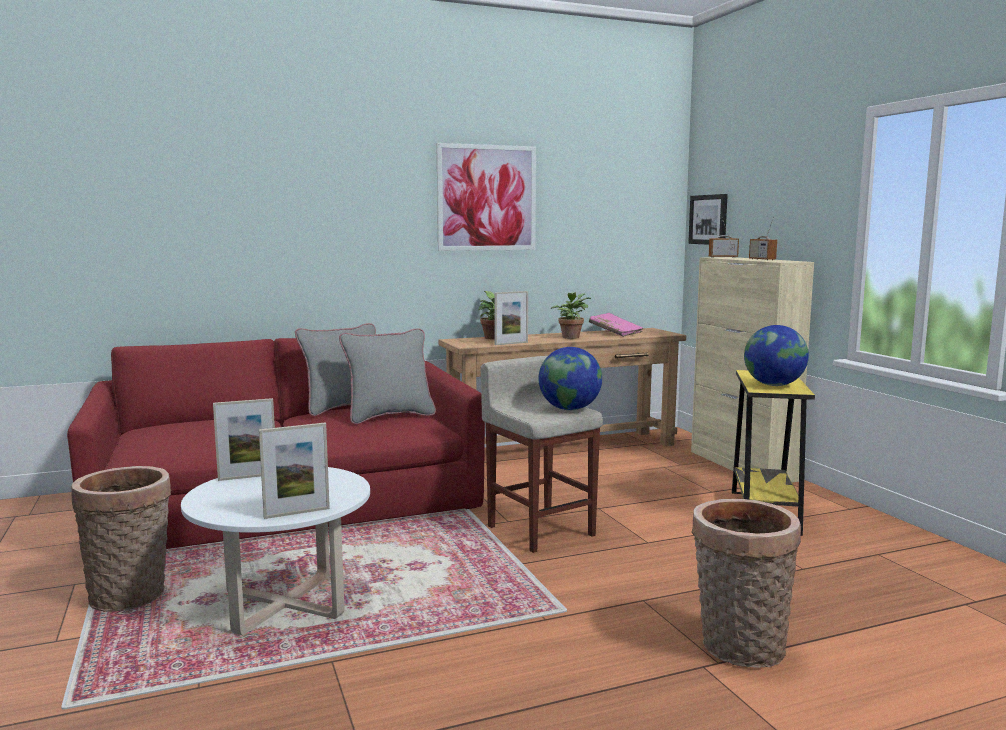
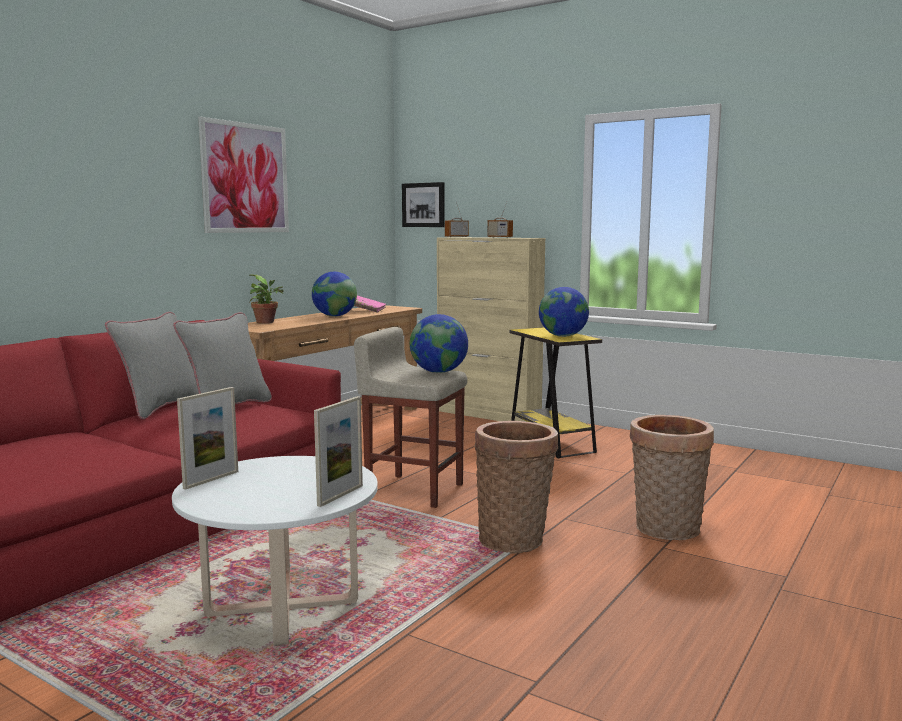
camera: 35 degrees left, 0 degrees up
(132, 596) = (88, 655): basket -> basket (514, 539)
(511, 343) = (297, 325): picture frame -> none
(571, 337) = (335, 316): potted plant -> globe

